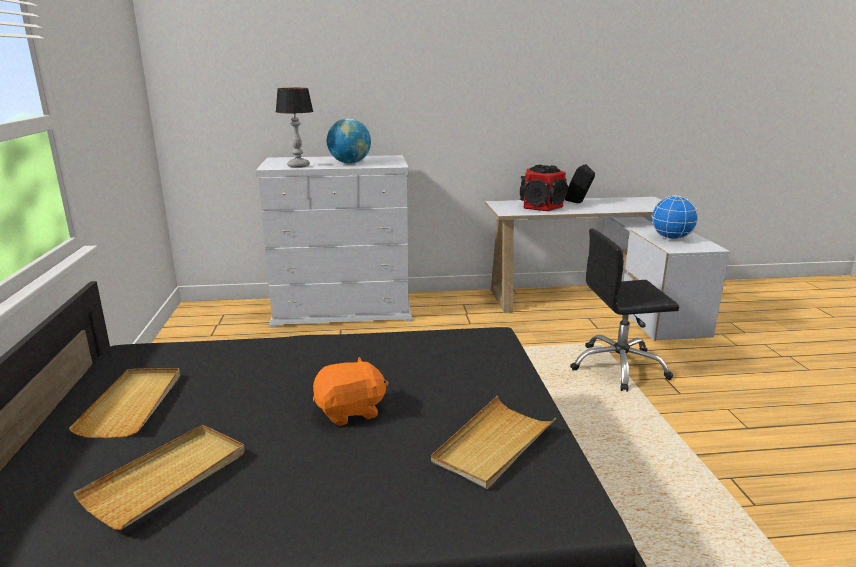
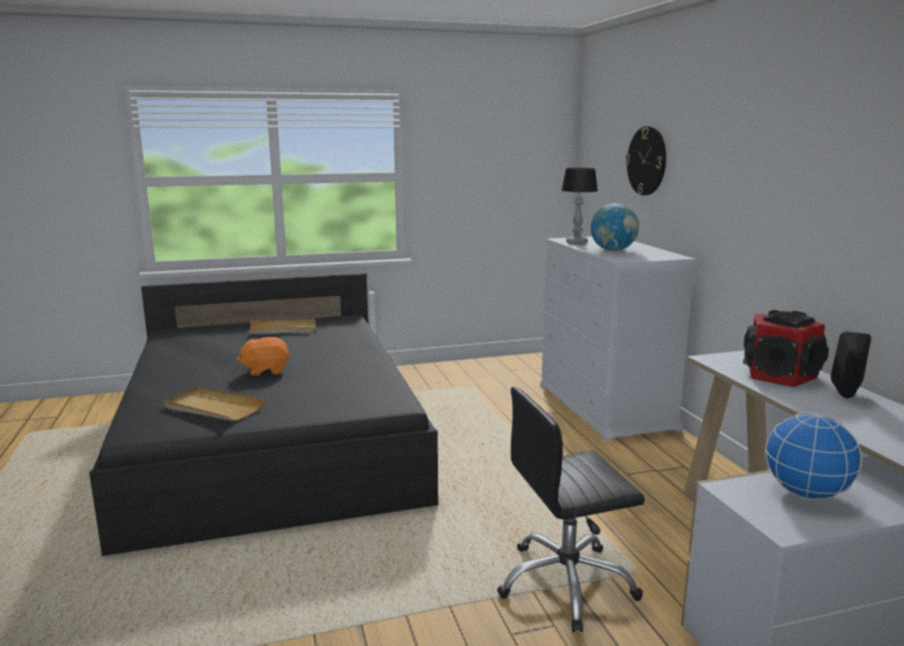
camera: 80 degrees right, 5 degrees down
(168, 478) = (206, 345): beige tray -> none
(305, 78) = (647, 161): none -> wall clock
(350, 411) = (266, 370): orange plush toy -> orange plush toy turned 105 degrees clockwise
(619, 367) = (566, 584): black office chair -> black office chair turned 90 degrees counterclockwise

